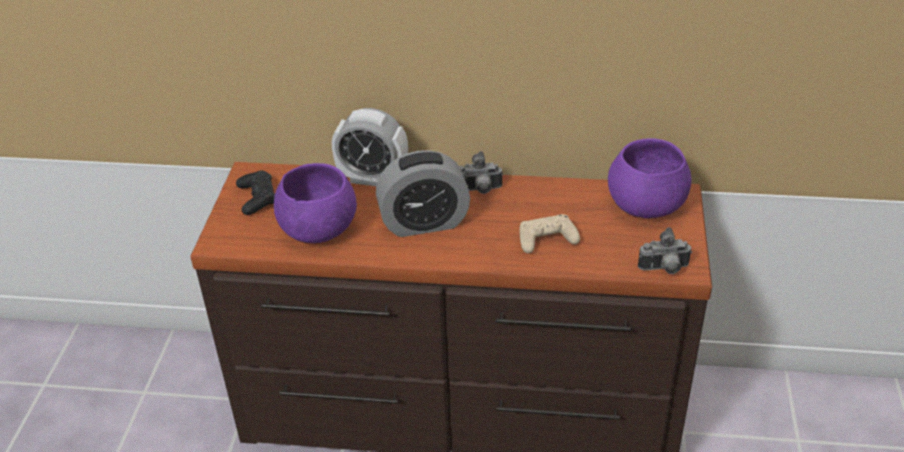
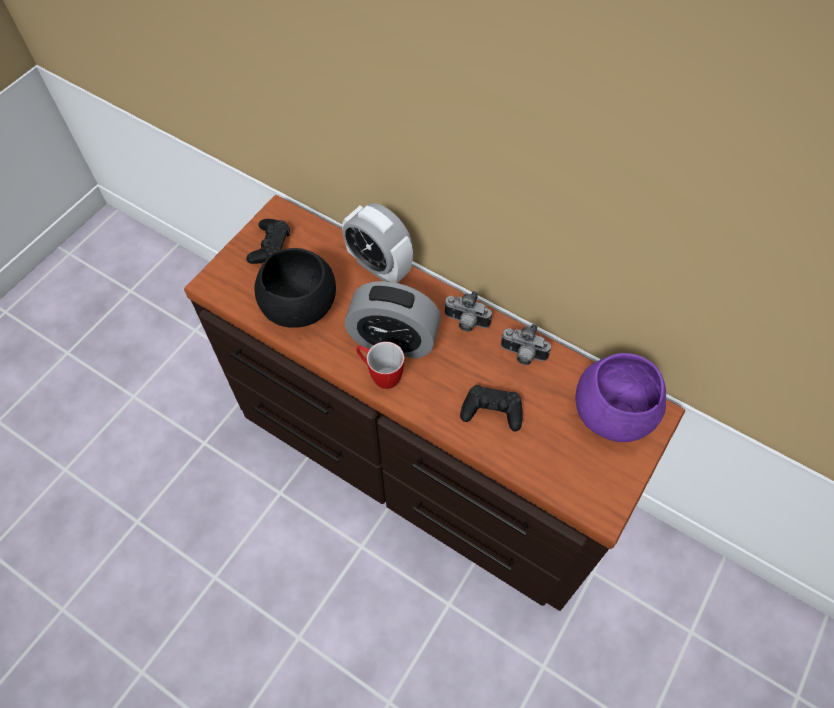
camera: 25 degrees right, 20 degrees up
(318, 230) = (299, 307): purple bowl -> black bowl
(430, 250) = (380, 375): none -> mug
(546, 239) = (492, 411): beige game controller -> black game controller
(664, 269) = (581, 501): camera -> camera (522, 355)

